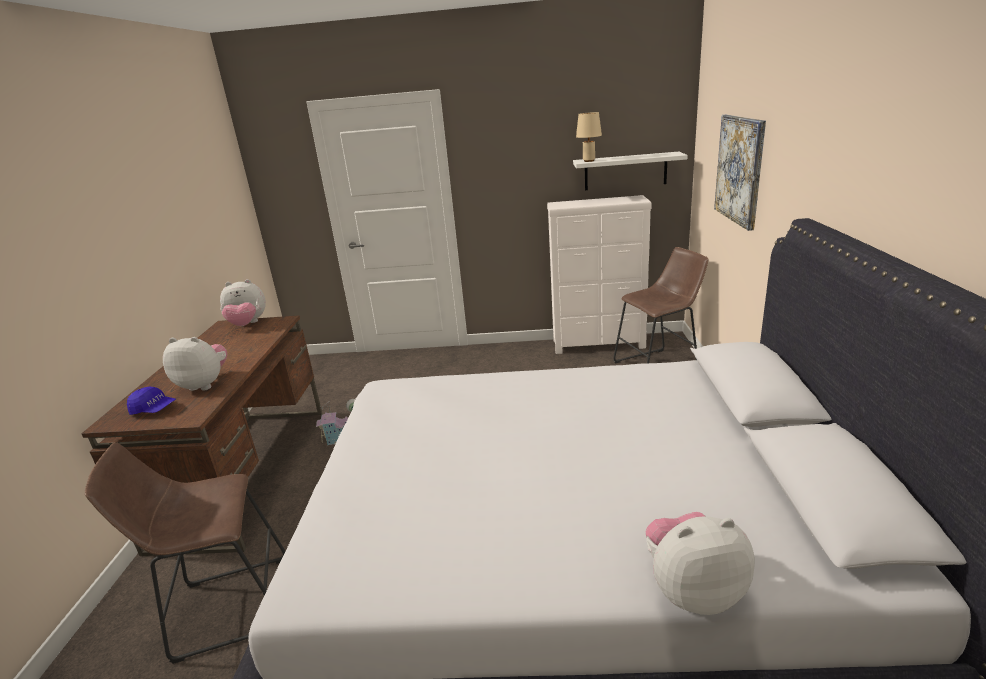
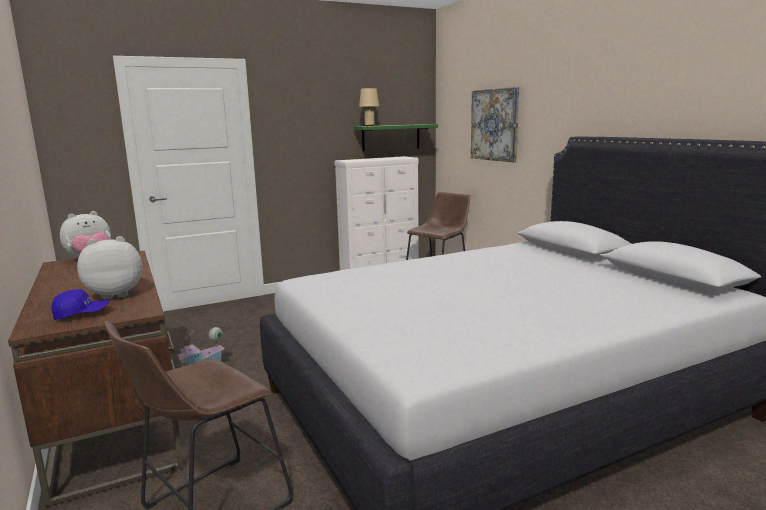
camera: 30 degrees left, 10 degrees down
(625, 171) = (391, 137): white shelf -> green shelf
(692, 590) = (658, 317): plush toy -> none

